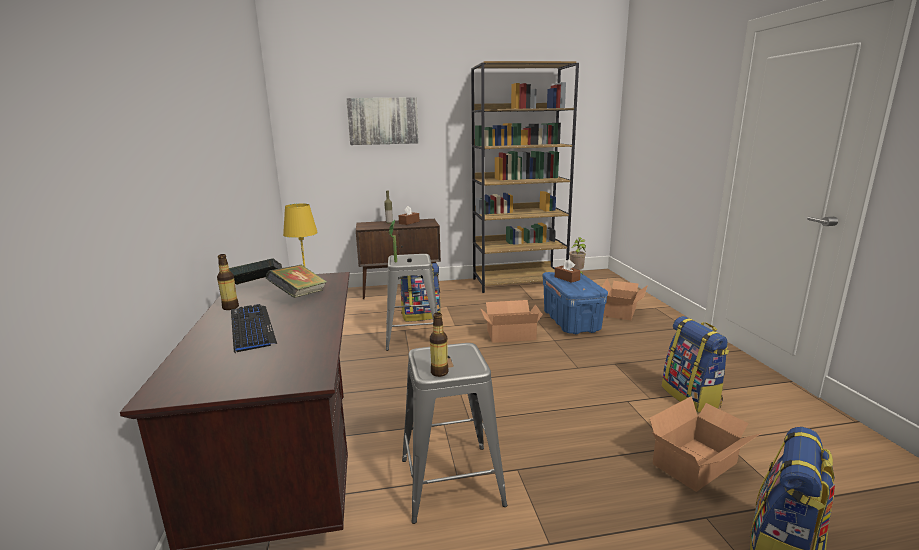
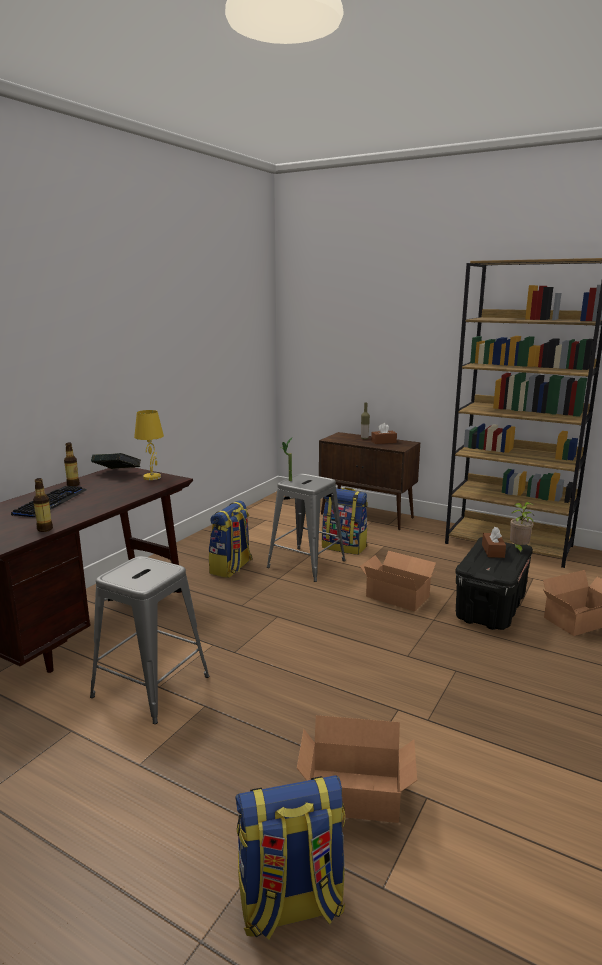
camera: 40 degrees right, 0 degrees up
(299, 296) = (120, 489): book -> none
(383, 121) = (377, 325): picture -> none
(439, 372) = (117, 578): bottle -> bottle (45, 529)
(570, 321) = (490, 608): blue storage box -> black storage box
(691, 397) = (479, 744): backpack -> backpack (231, 568)

